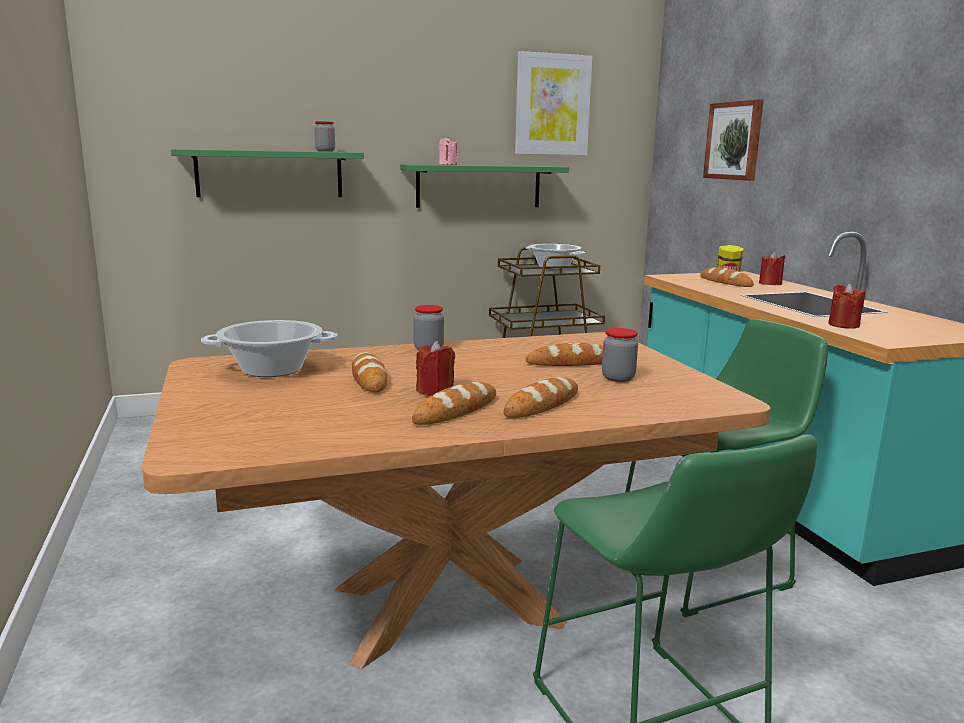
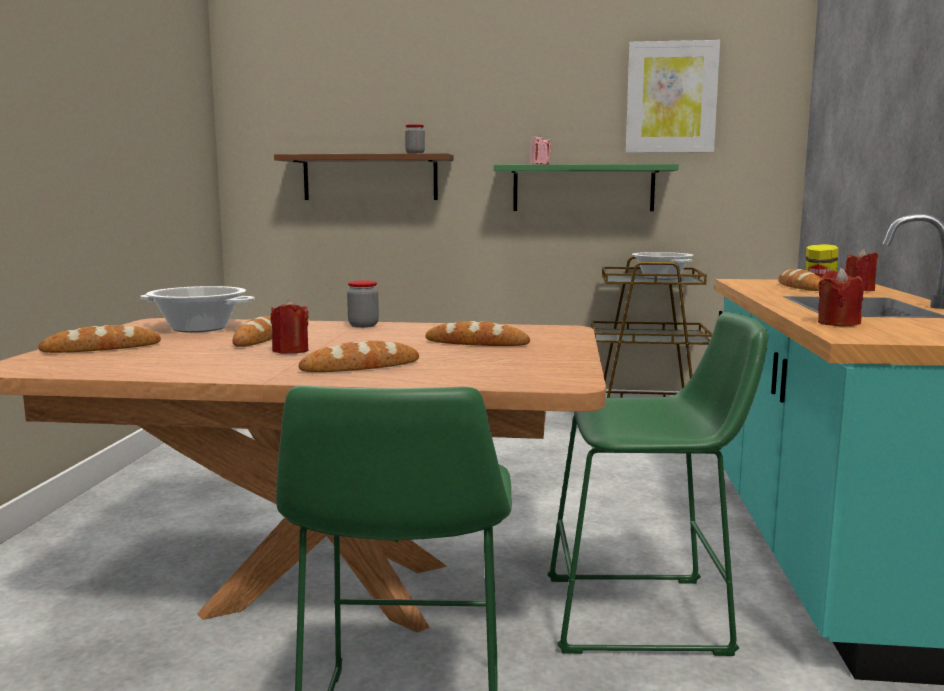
camera: 25 degrees right, 5 degrees down
(270, 174) = (370, 177): green shelf -> brown shelf
(456, 410) = (273, 363): bread -> bread (101, 348)
(618, 378) = (490, 356): jar -> none
(734, 141) = (862, 120): picture -> none

